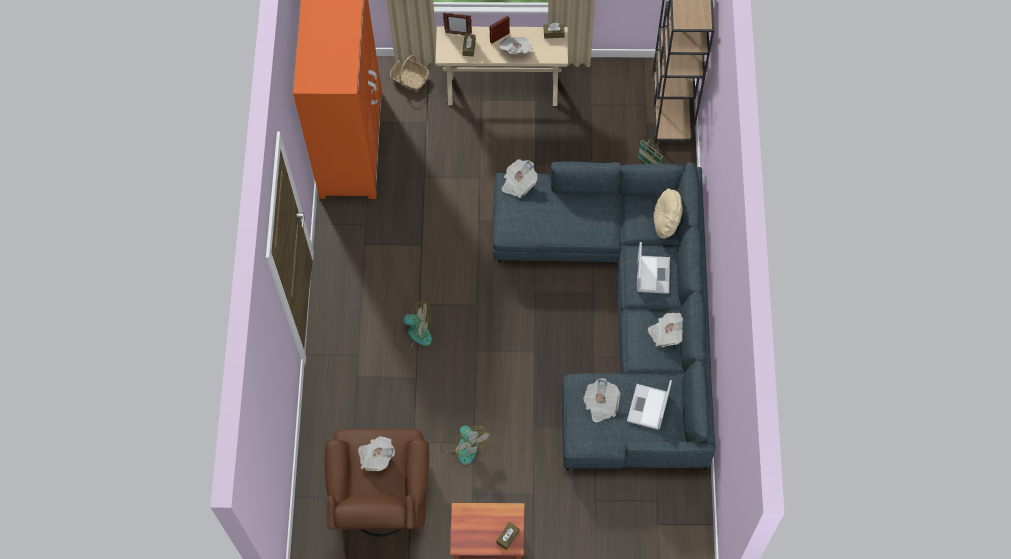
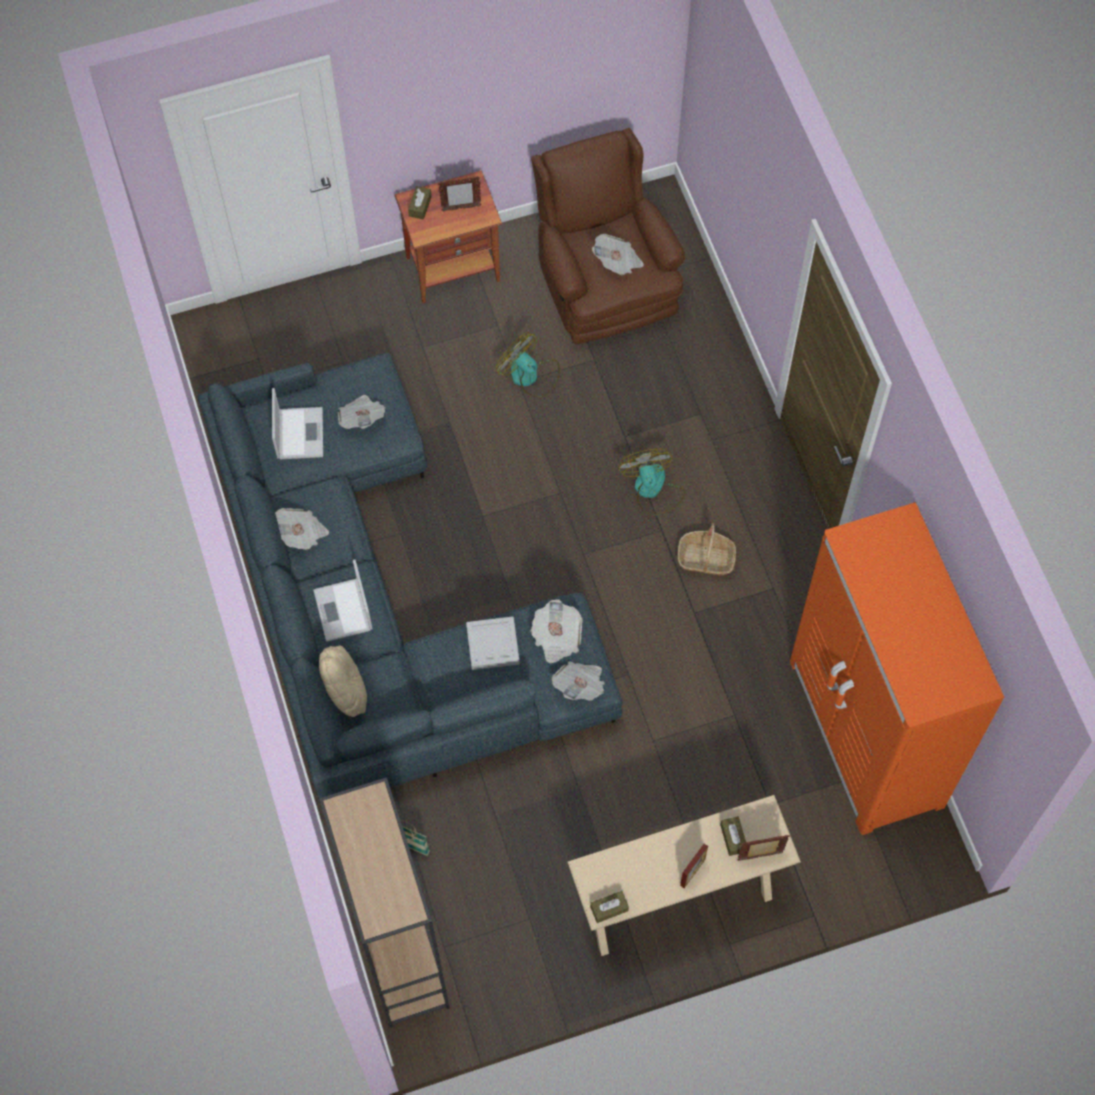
camera: 160 degrees right, 0 degrees up
(409, 78) = (829, 871): basket -> basket (706, 559)
(413, 333) = (652, 490): fan -> fan turned 90 degrees clockwise
(477, 525) = (461, 208): none -> picture frame
(517, 49) = (656, 859): newspaper -> newspaper (556, 638)
(564, 223) = (492, 645): none -> grey tray

